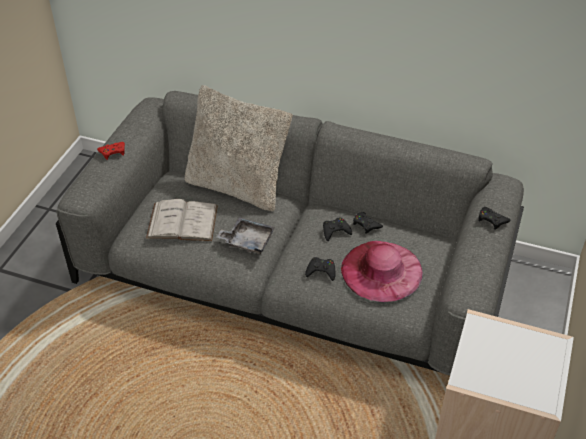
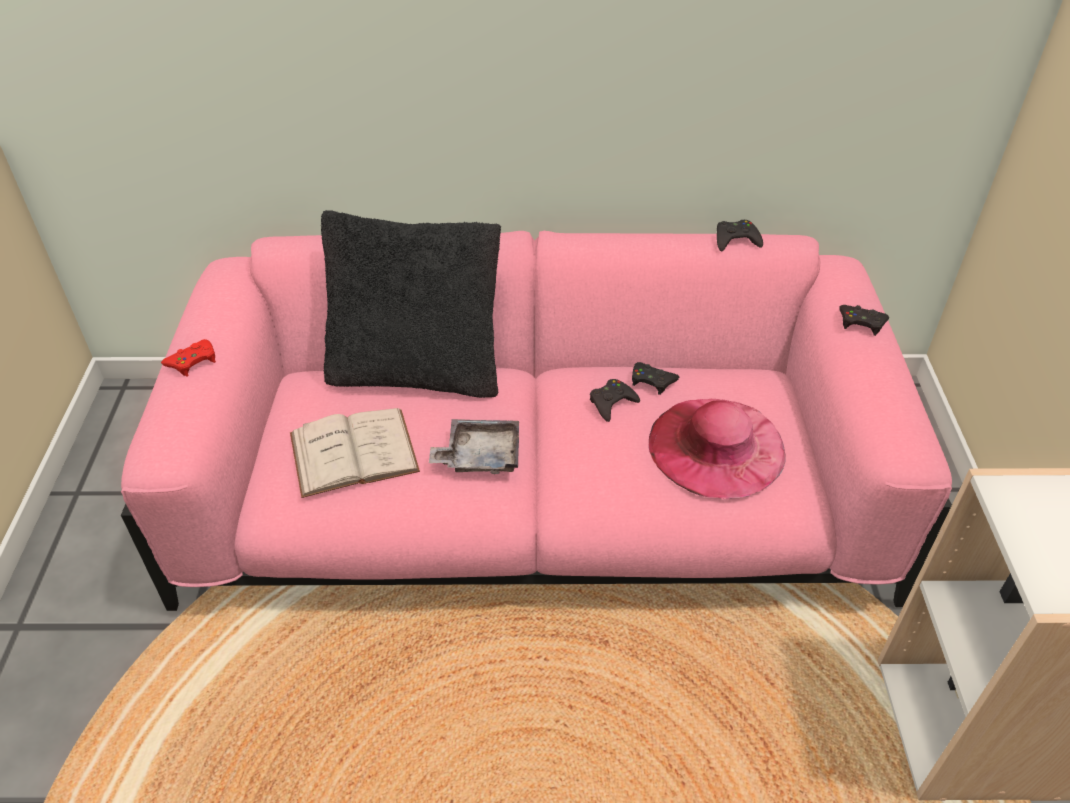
camera: 20 degrees left, 0 degrees up
(238, 183) = (417, 367): beige pillow -> black pillow
(294, 272) = (537, 487): grey sofa -> pink sofa
(321, 271) = (624, 473): black game controller -> black game controller (736, 240)

